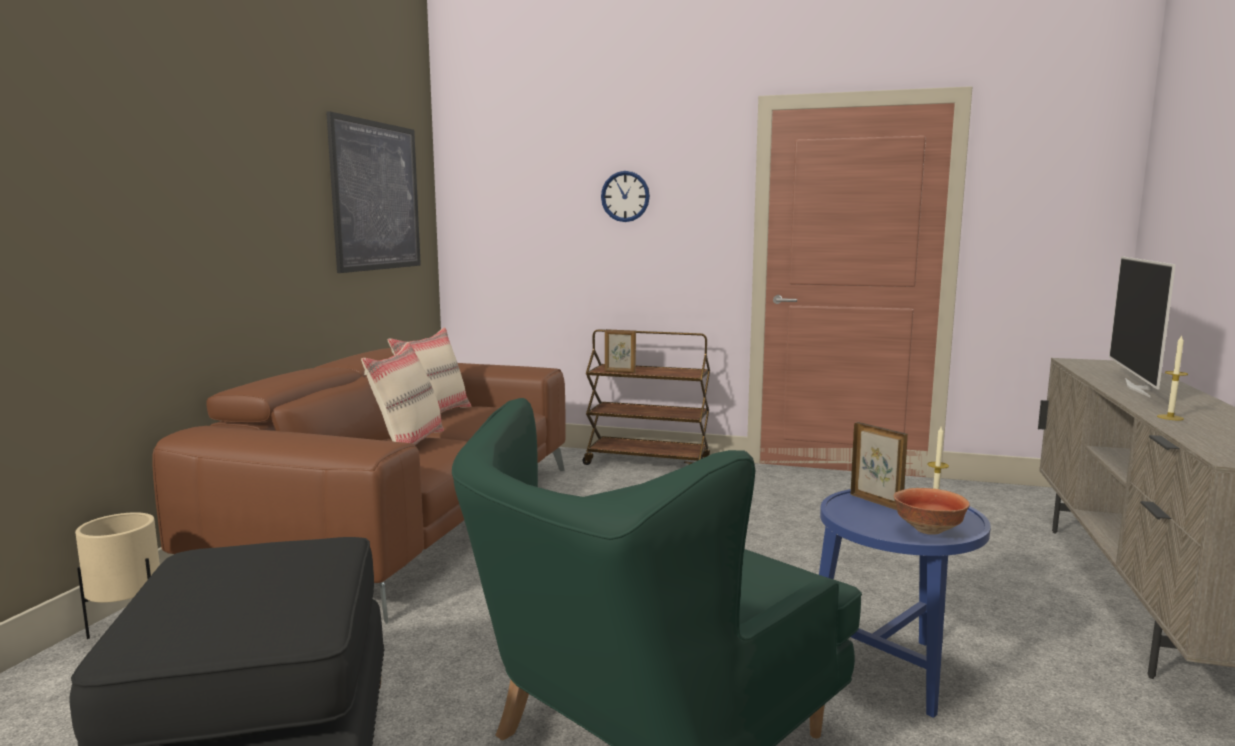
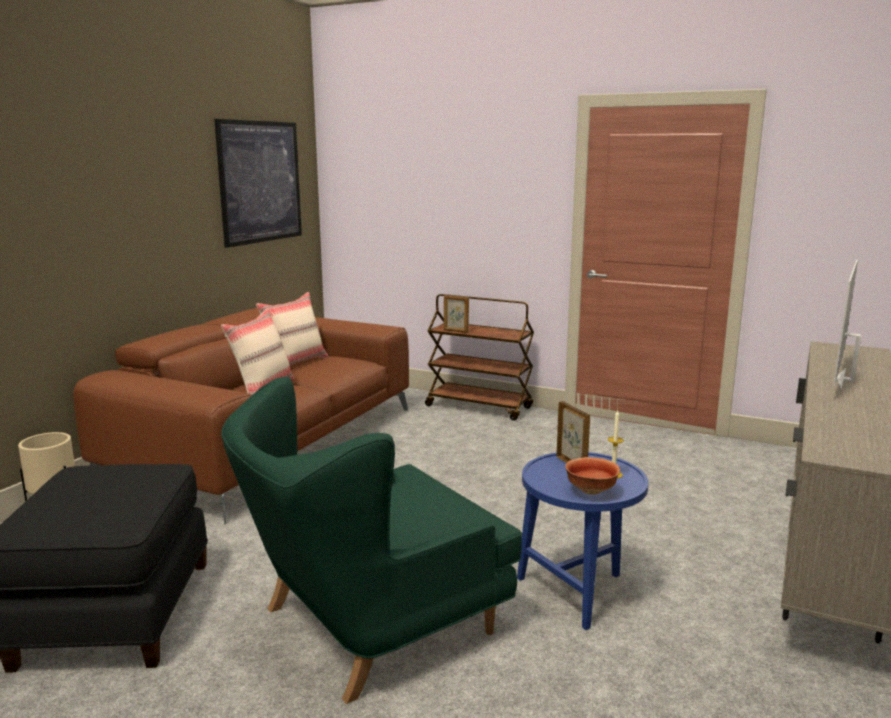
camera: 10 degrees right, 5 degrees up
(625, 196) = (467, 180): wall clock -> none
(1170, 417) = (829, 412): candle -> none

